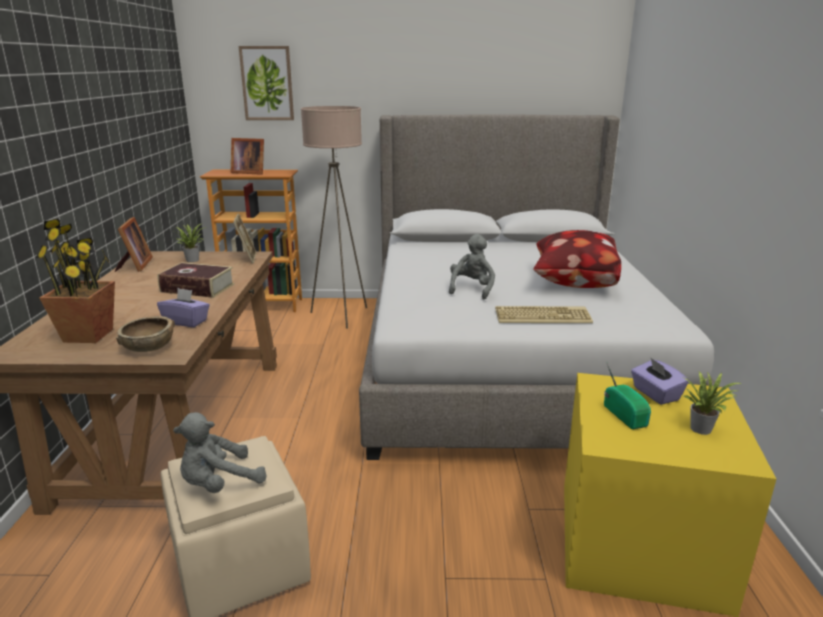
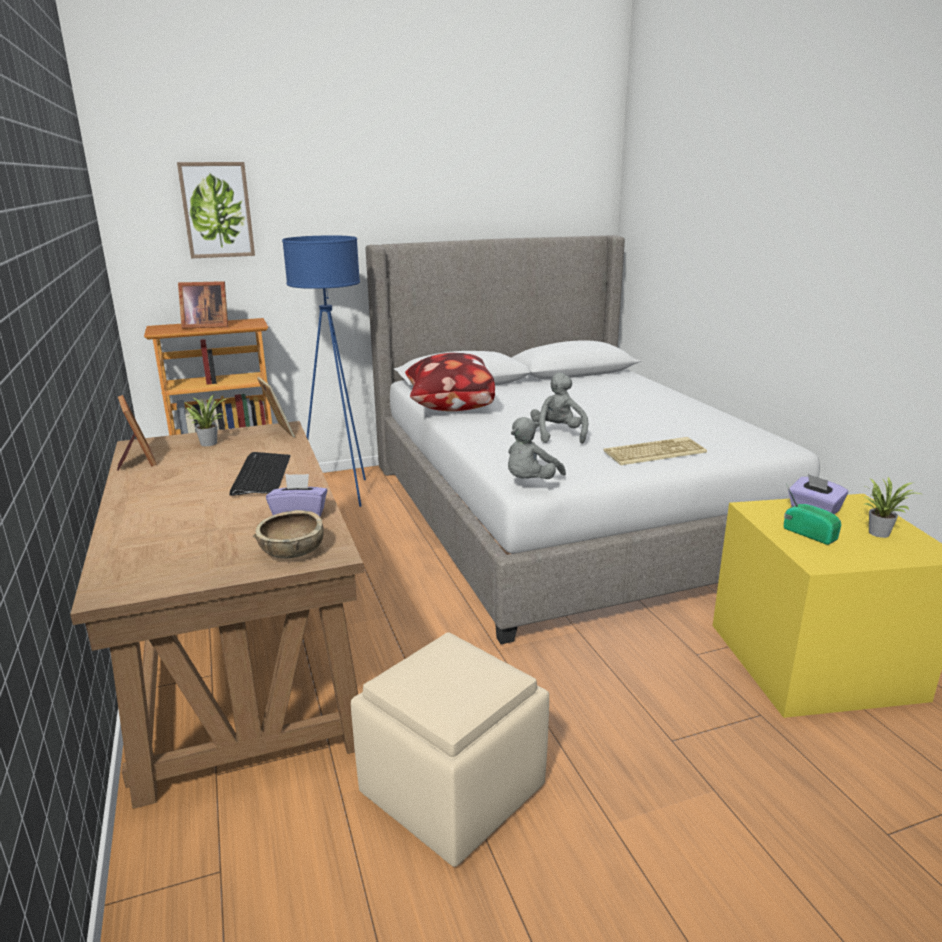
camera: 20 degrees left, 0 degrees up
(88, 335) = (190, 551): potted plant -> none
(197, 288) = (261, 475): book -> keyboard
(219, 484) = (457, 692): grey plush toy -> grey plush toy (530, 482)
(341, 316) = (341, 493): beige floor lamp -> blue floor lamp
(572, 283) = (645, 416): pillow -> pillow (449, 408)

